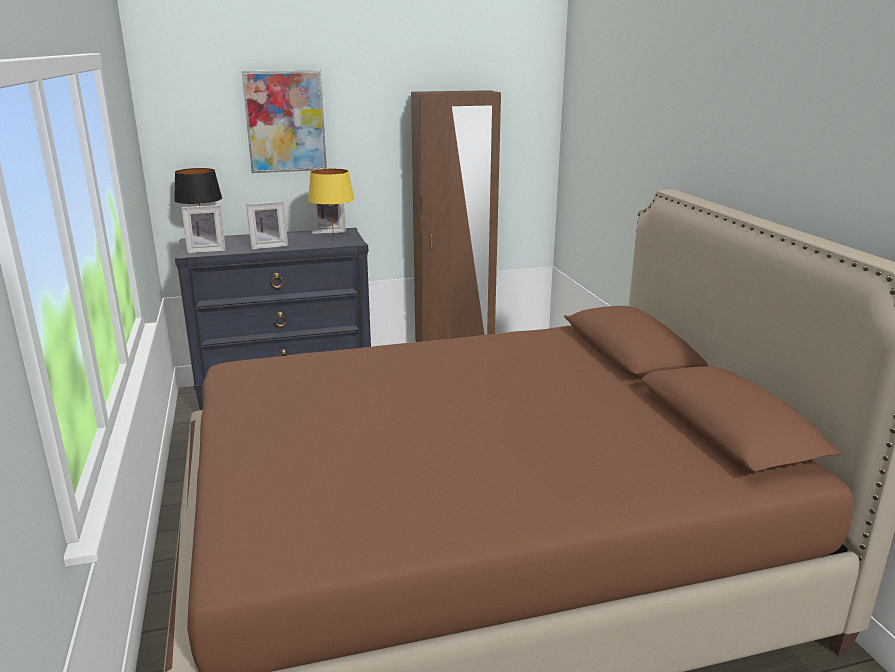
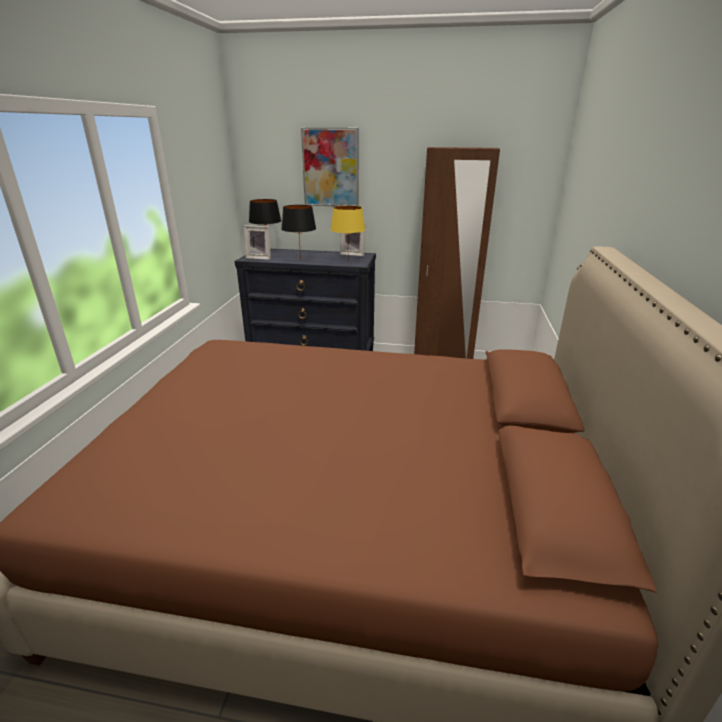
camera: 25 degrees right, 5 degrees up
(269, 246) = (300, 259): picture frame -> black table lamp

